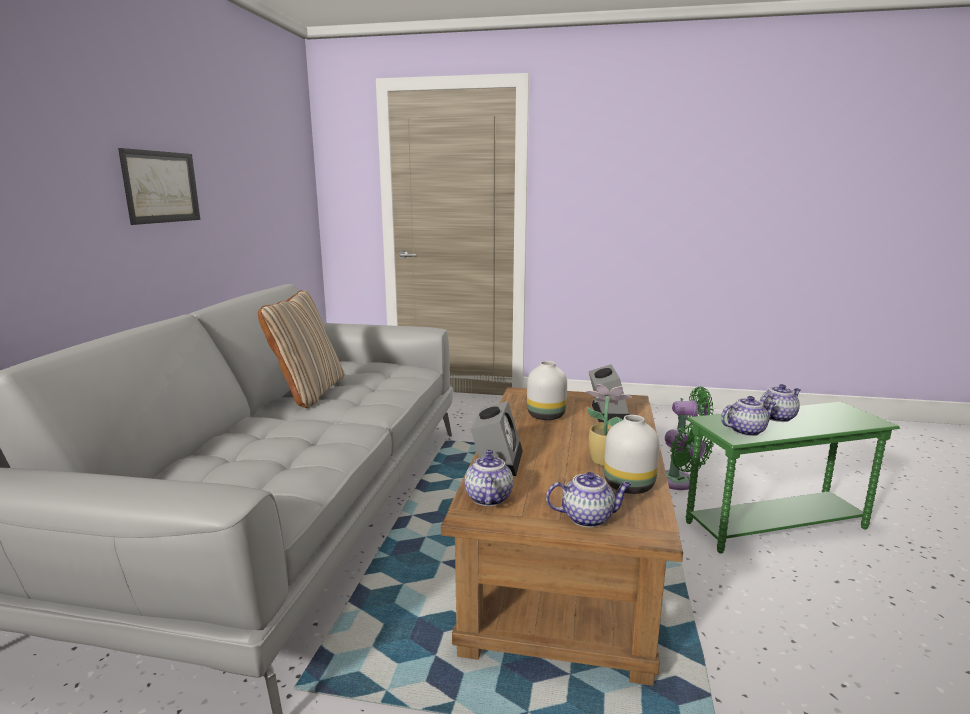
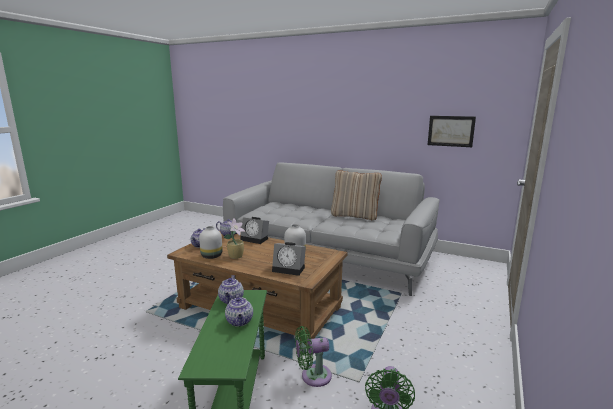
camera: 105 degrees right, 0 degrees up
(161, 187) = (371, 120): picture -> picture (450, 131)

